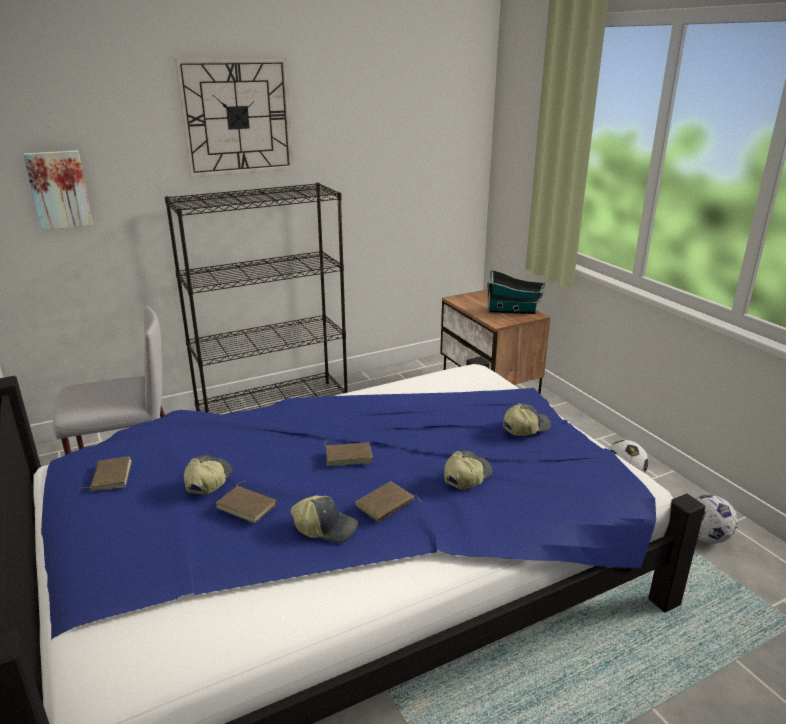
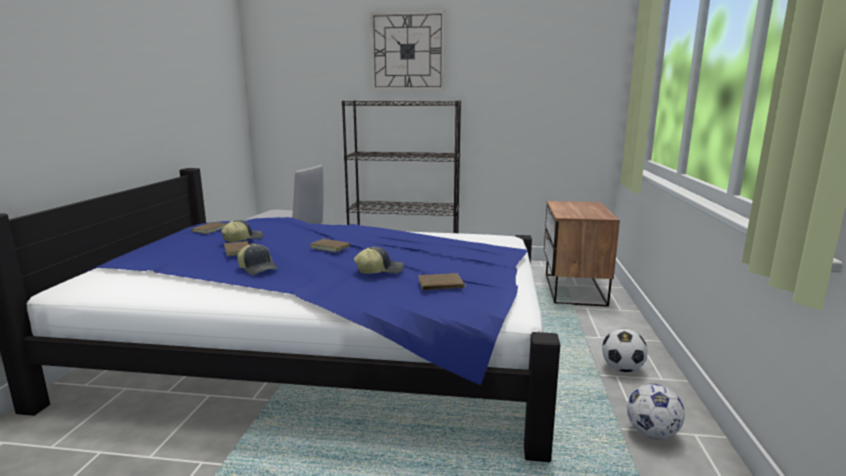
camera: 35 degrees right, 10 degrees down
(59, 189) = (296, 91): picture -> none
(386, 505) = (305, 268): brown book -> brown book (440, 285)
(513, 311) = (592, 213): toy house -> none
(525, 427) = (472, 262): cap -> none

